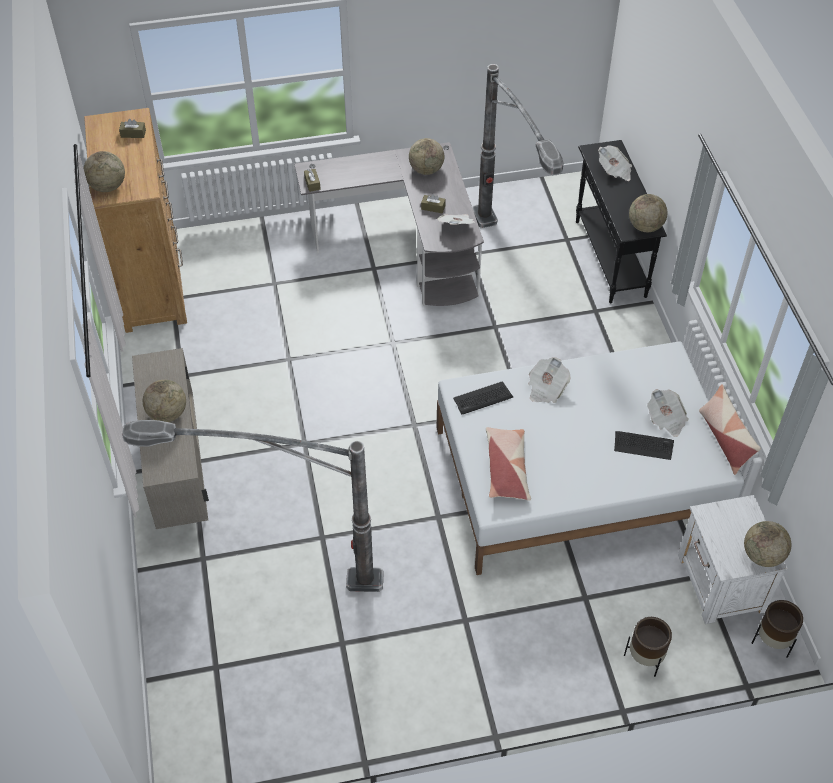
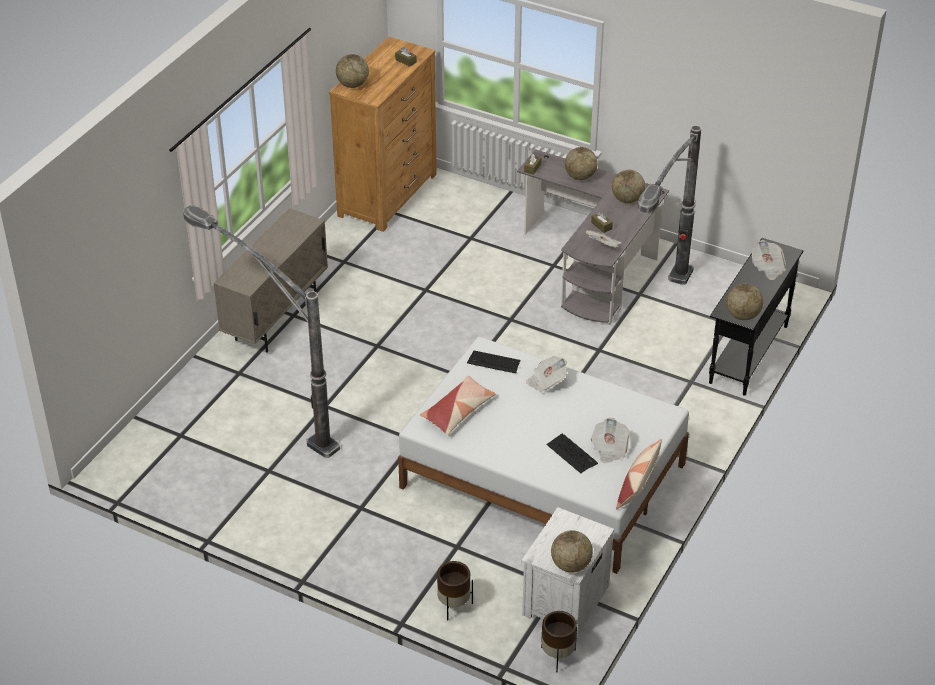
camera: 40 degrees right, 10 degrees down
(167, 414) = (272, 252): globe -> globe (580, 176)

